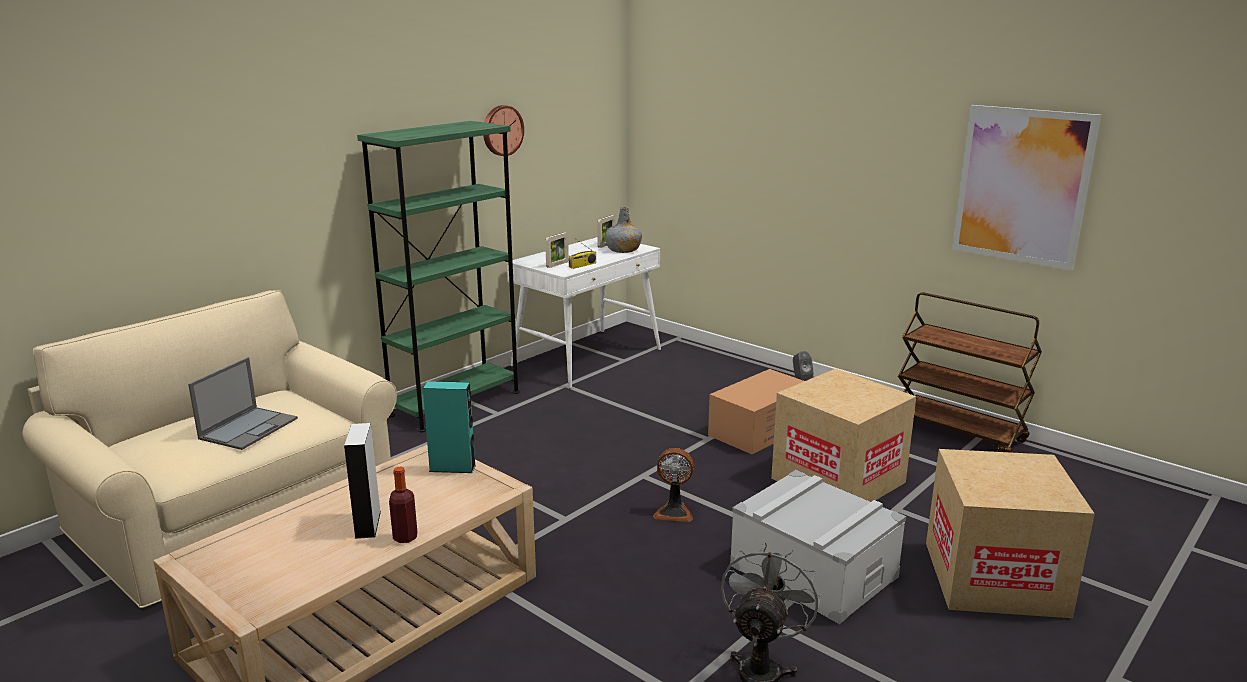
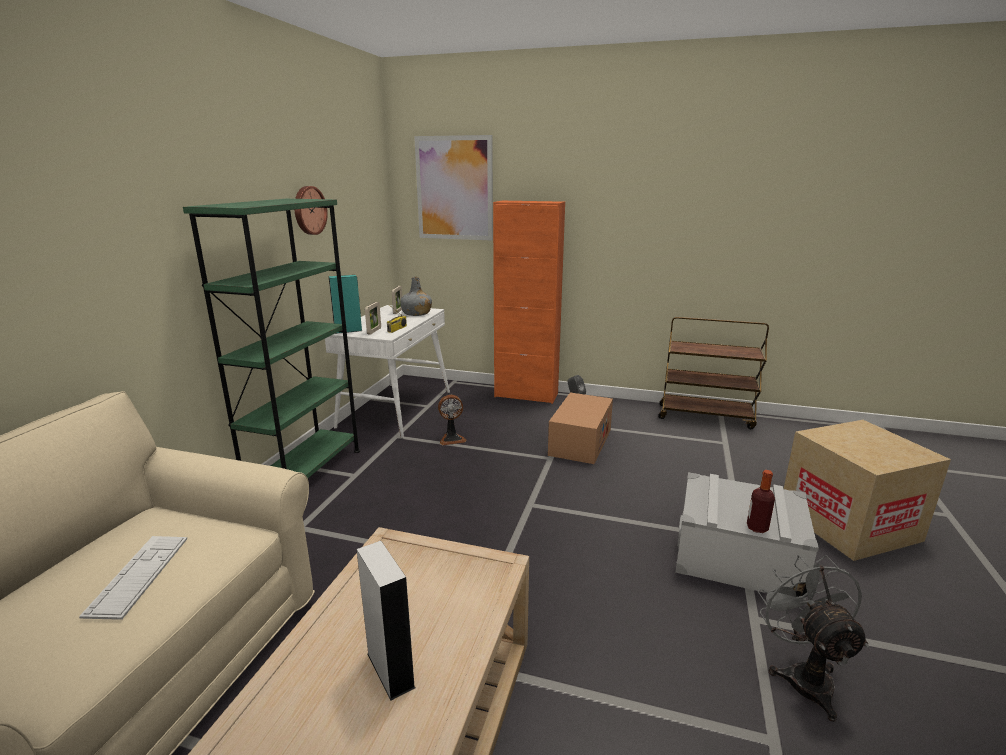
camera: 25 degrees left, 0 degrees up
(249, 428) = (139, 575): laptop -> keyboard
(405, 537) = (455, 674): bottle -> bottle (757, 528)
(452, 468) = (426, 556): turquoise speaker -> turquoise speaker (348, 331)
(674, 512) = (585, 533): fan -> fan (452, 439)
(748, 368) = (526, 395): none -> orange cabinet
(838, 480) = (672, 471): cardboard box -> none
(1022, 186) = (742, 229): picture -> picture (454, 188)

